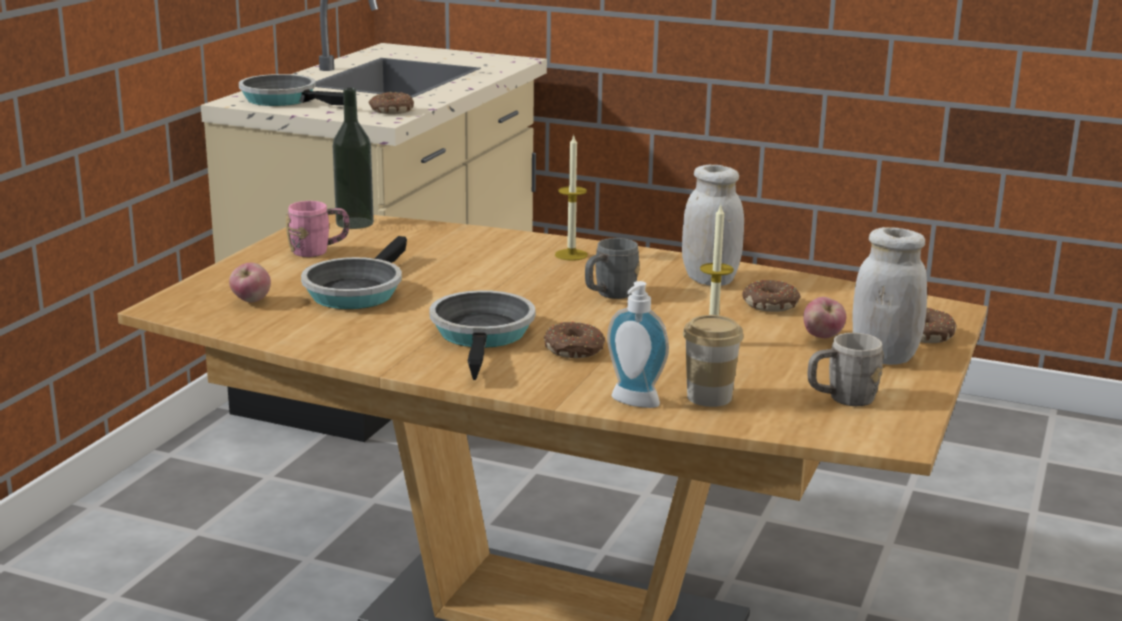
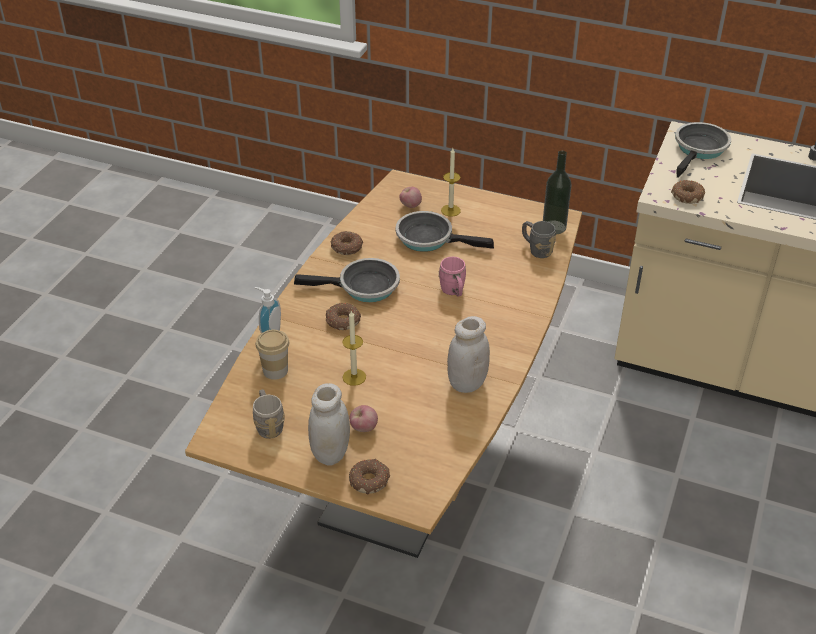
camera: 90 degrees right, 20 degrees up
(318, 251) = (496, 219): pink mug -> pink mug (453, 292)
(571, 255) = (508, 320): candle -> candle (450, 210)
(609, 295) = (432, 336): grey mug -> grey mug (536, 249)
(771, 304) = (421, 410): donut -> donut (347, 248)

